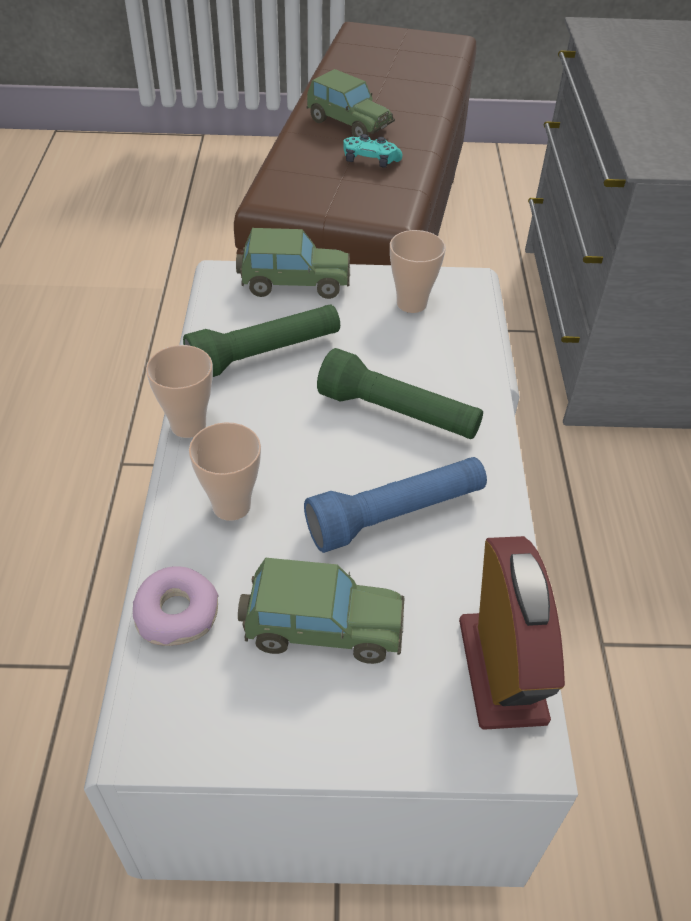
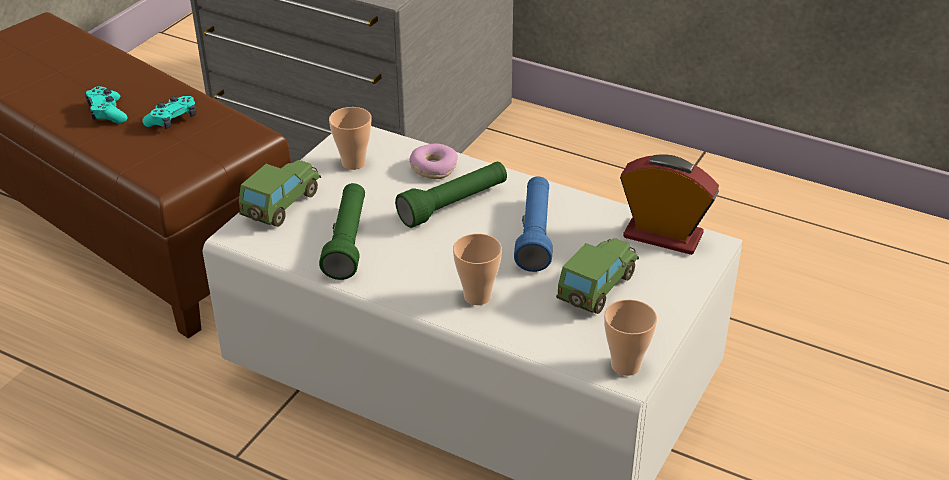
camera: 60 degrees left, 10 degrees down
(178, 614) = (547, 341): donut -> donut (433, 168)
(188, 425) = (388, 295): cup -> cup (625, 365)
(348, 124) = (107, 113): toy car -> turquoise game controller

